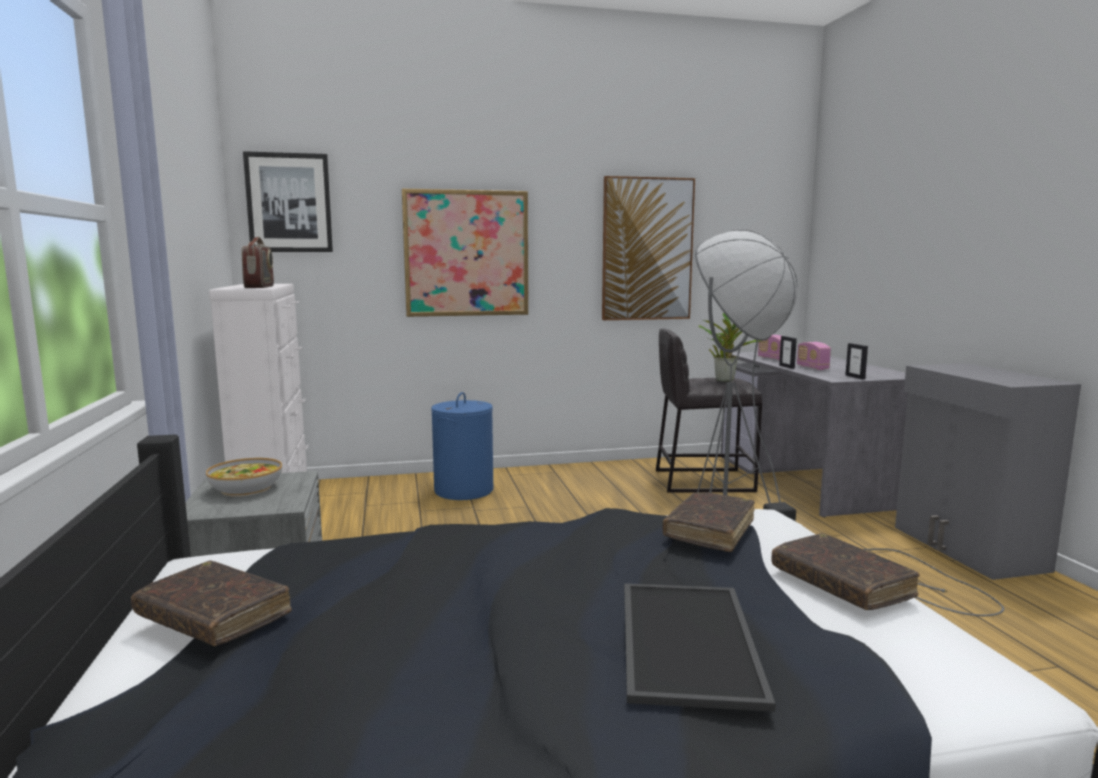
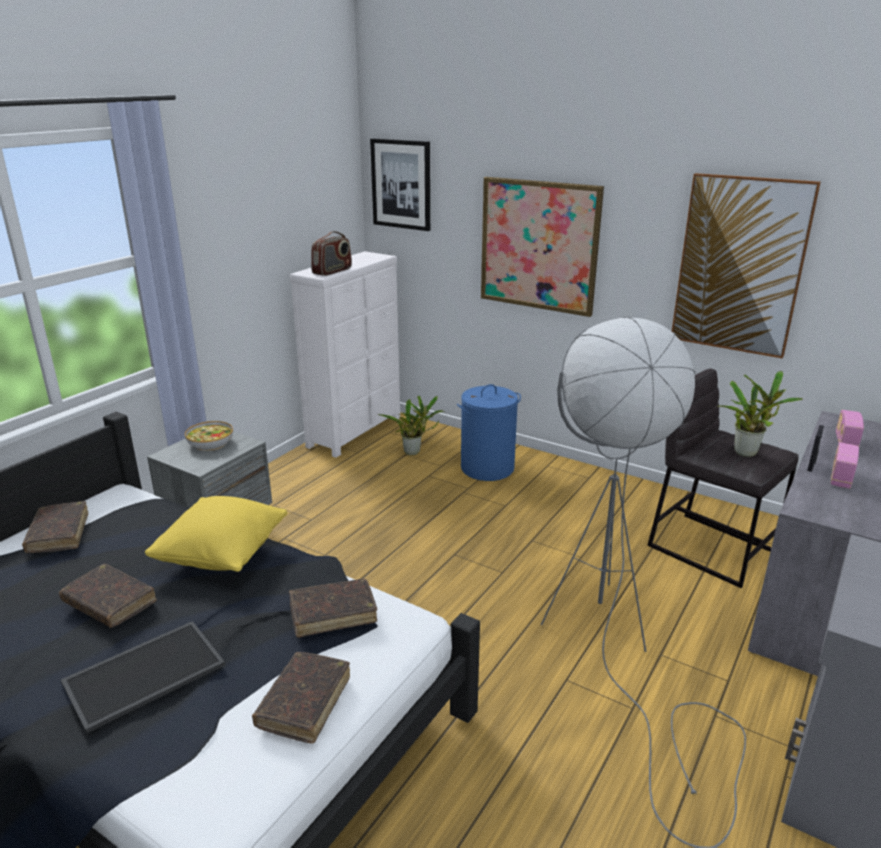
camera: 45 degrees right, 15 degrees up
(372, 501) = (414, 452): none -> potted plant
(487, 621) = (110, 603): none -> brown book
(505, 544) = (223, 556): none -> yellow pillow
(855, 377) = (839, 516): picture frame -> none

